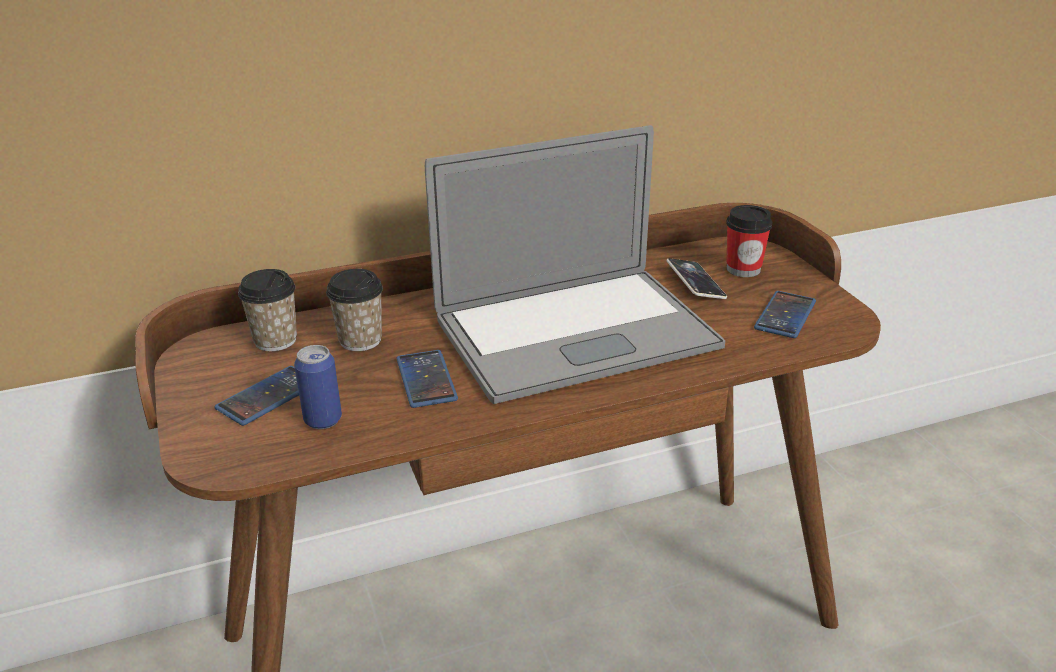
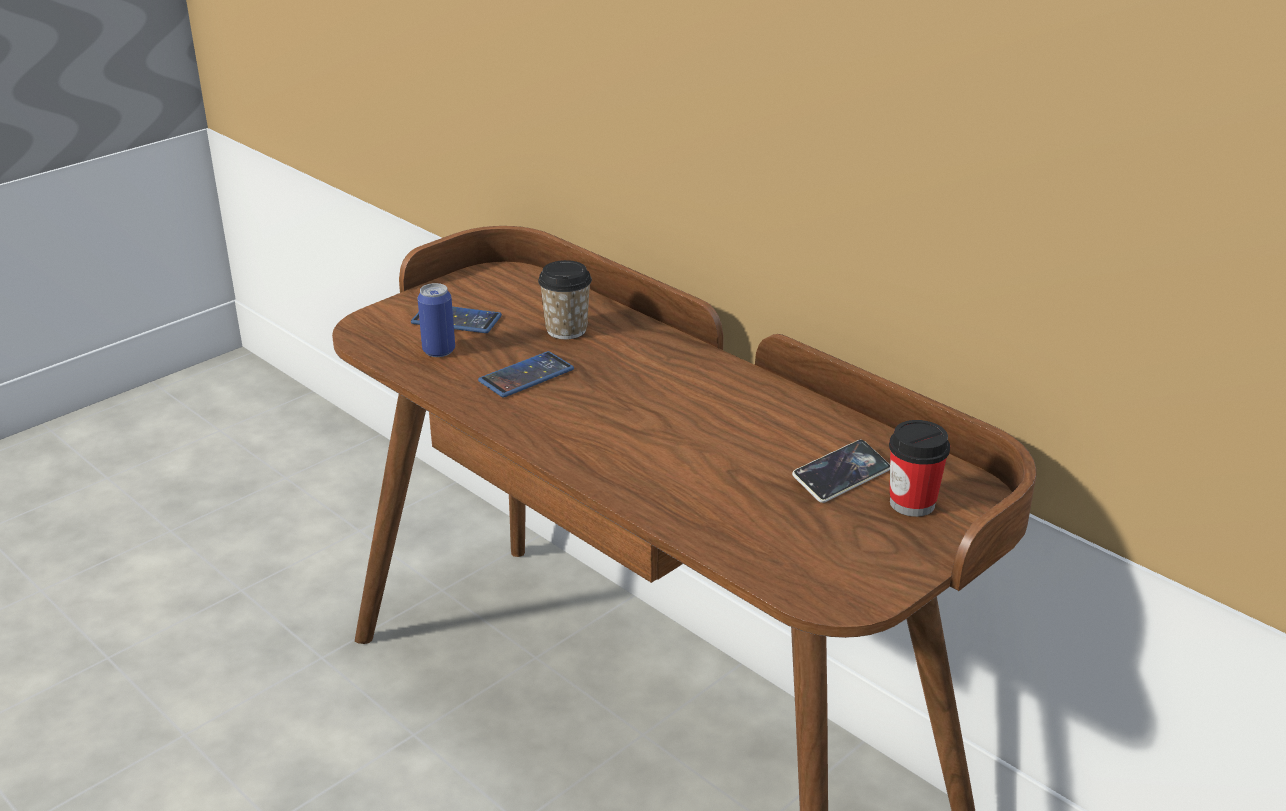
camera: 65 degrees right, 0 degrees up
(275, 340) = (538, 296): cup -> none
(575, 333) = (665, 427): laptop -> none
(785, 315) = (818, 549): phone -> none

